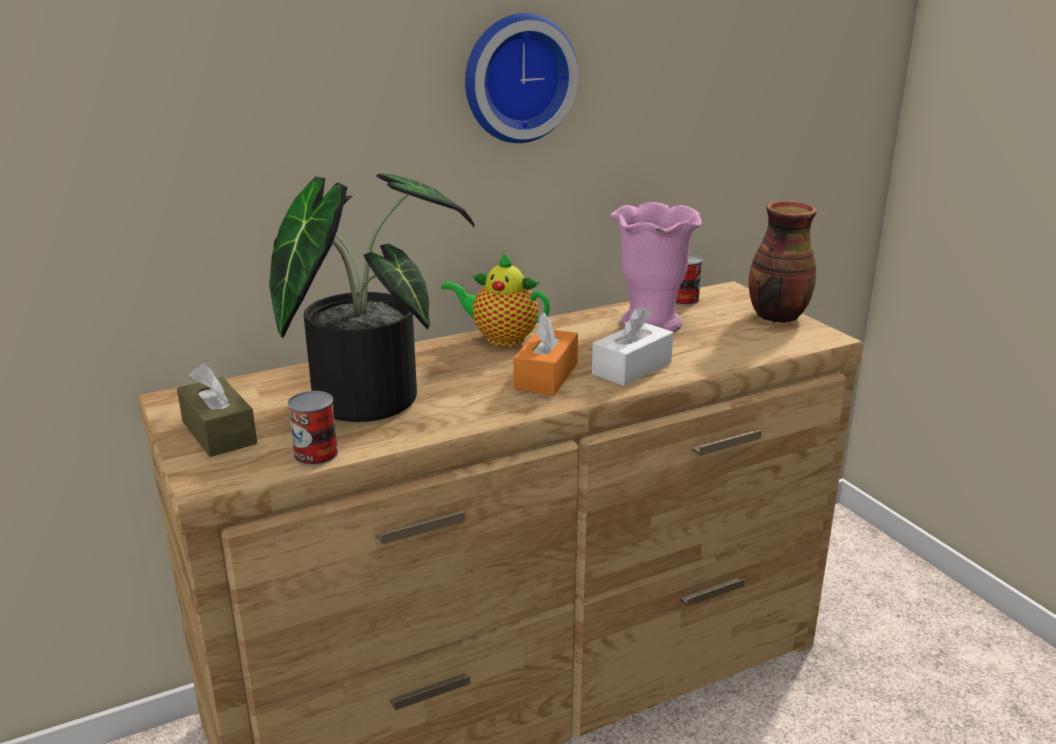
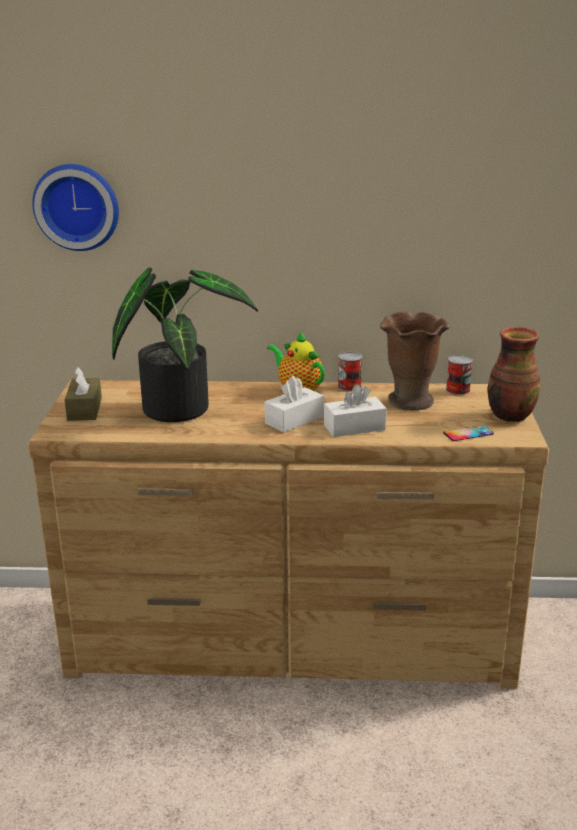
camera: 30 degrees right, 0 degrees up
(316, 454) = (117, 432): can -> can (349, 386)
(517, 78) = (331, 213): wall clock -> wall clock (77, 206)
(546, 376) = (294, 420): orange tissue box -> white tissue box
(651, 323) = (410, 401): pink vase -> brown vase
(764, 345) = (468, 433): none -> phone

